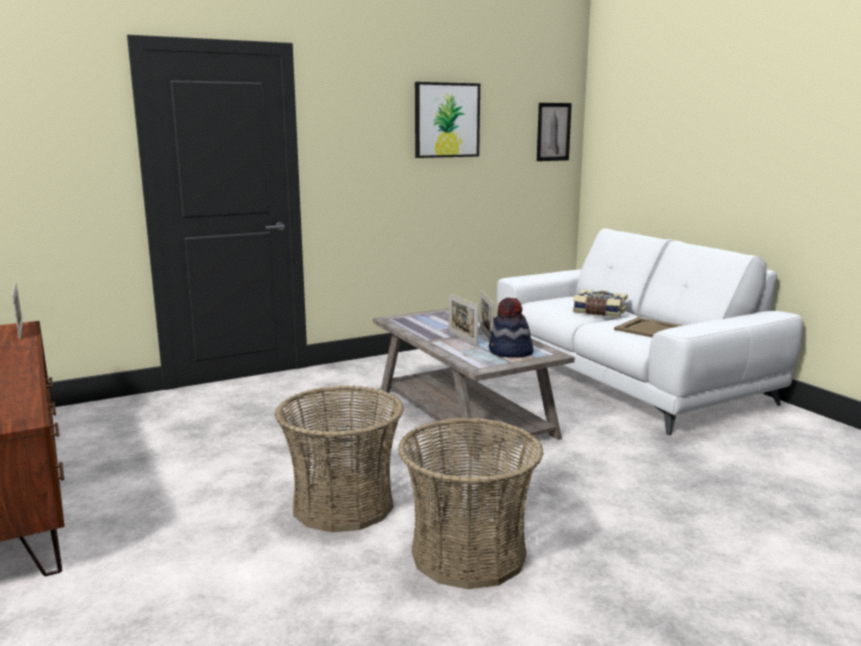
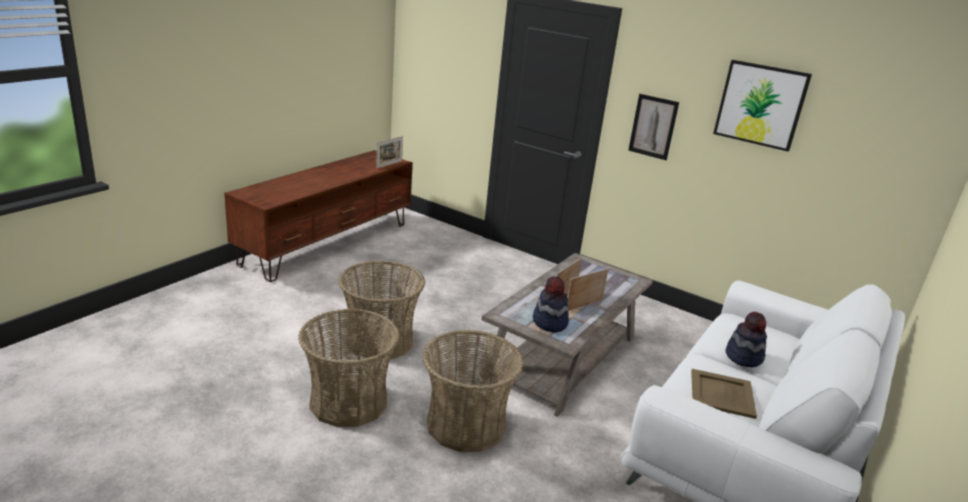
camera: 60 degrees right, 10 degrees up
(553, 132) = (914, 151): picture -> picture (653, 126)
(554, 487) = (466, 425): none -> basket
(599, 312) = (744, 357): book -> hat

